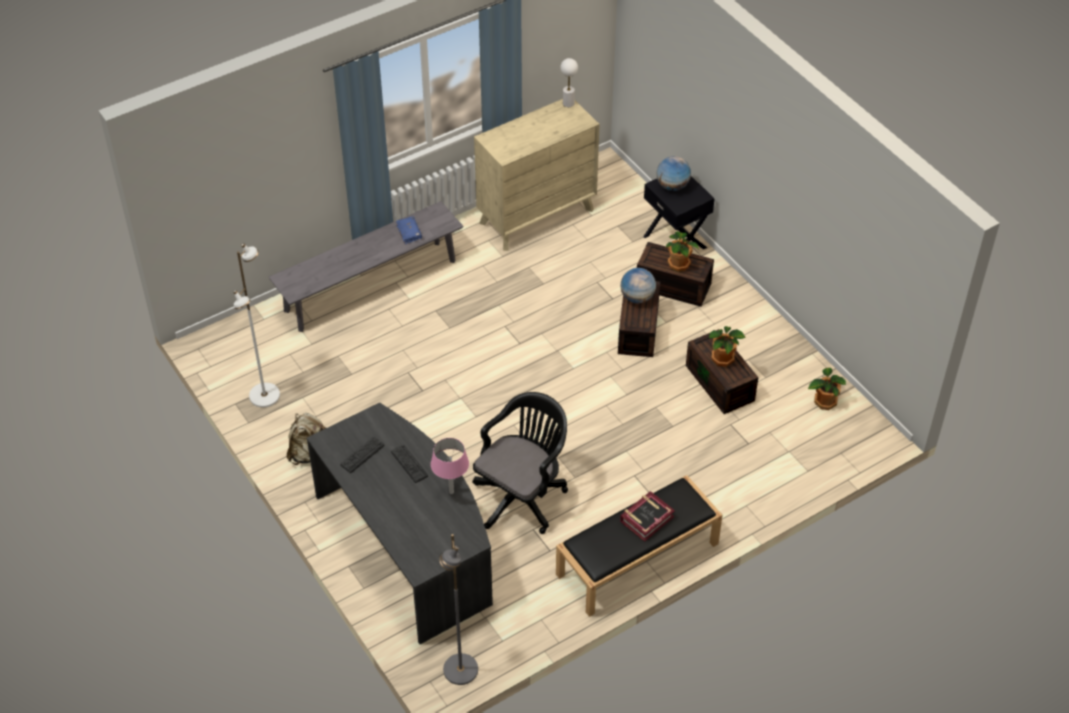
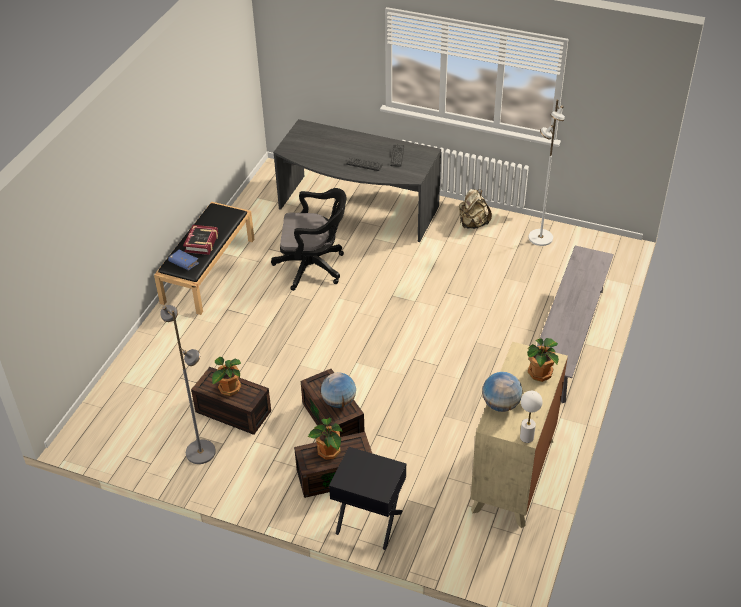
camera: 145 degrees right, 5 degrees down
(409, 233) = (561, 336): blue book -> blue book (184, 263)
(451, 492) = (323, 163): pink table lamp -> none
(460, 670) = (269, 176): grey floor lamp -> grey floor lamp (201, 452)
(522, 496) = (314, 267): black office chair -> black office chair turned 90 degrees counterclockwise
(672, 186) = (378, 475): globe -> globe (501, 404)
(824, 401) = (136, 441): potted plant -> potted plant (541, 373)

